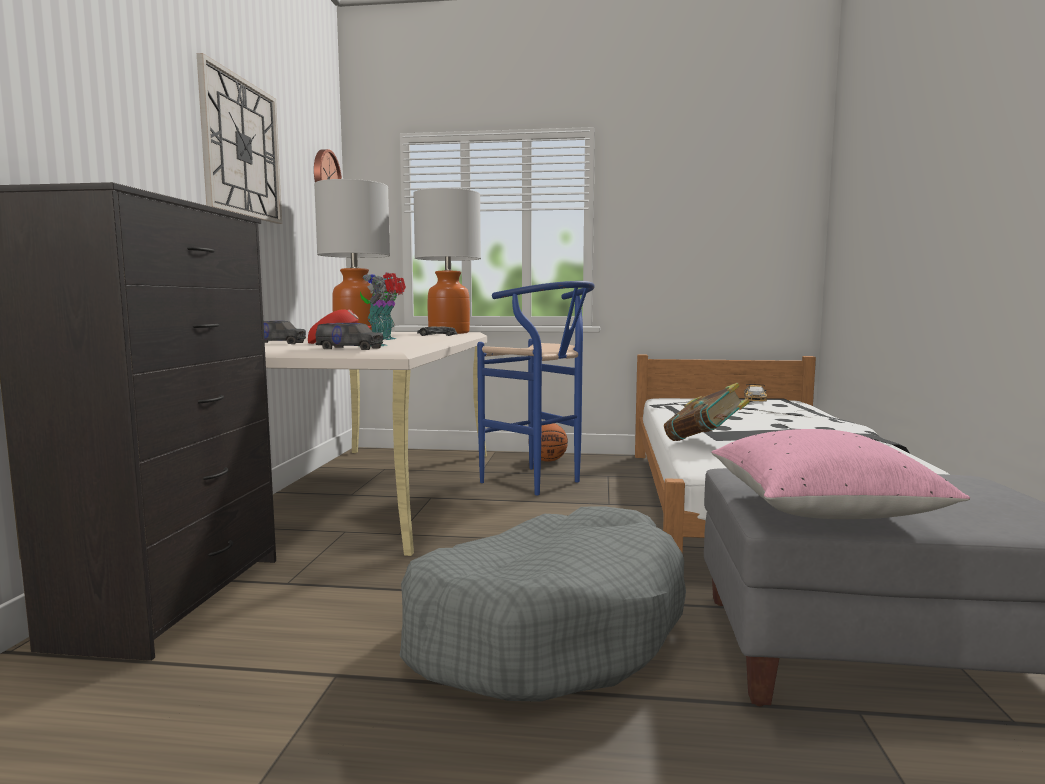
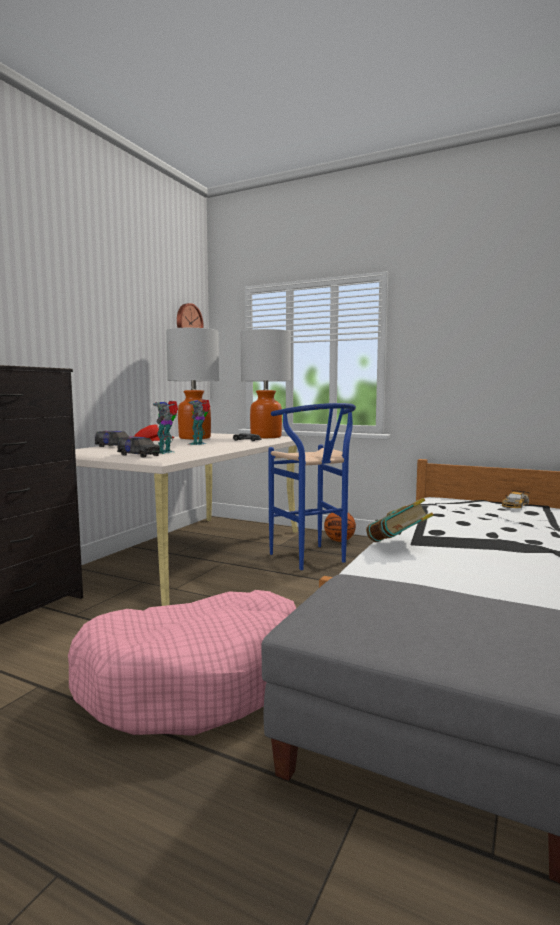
camera: 20 degrees right, 0 degrees up
(241, 148) = (105, 313): wall clock -> none
(546, 629) = (196, 681): grey dog bed -> pink dog bed
(820, 510) = (348, 627): pink pillow -> none

